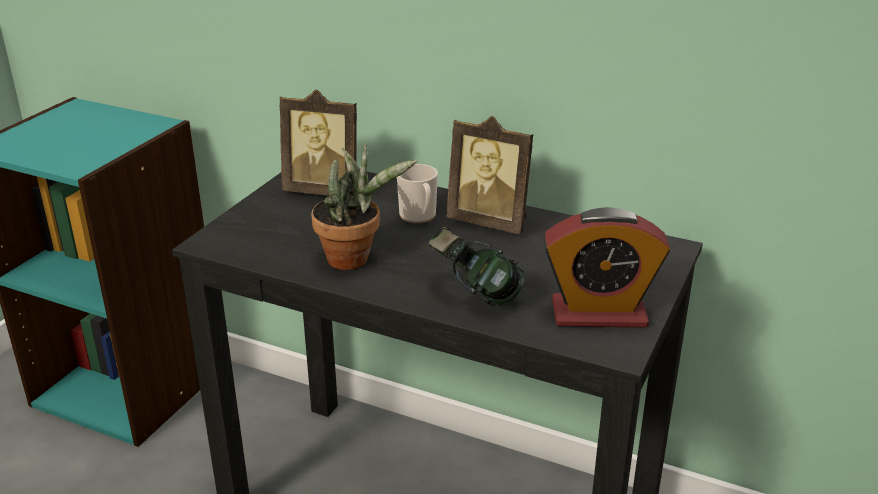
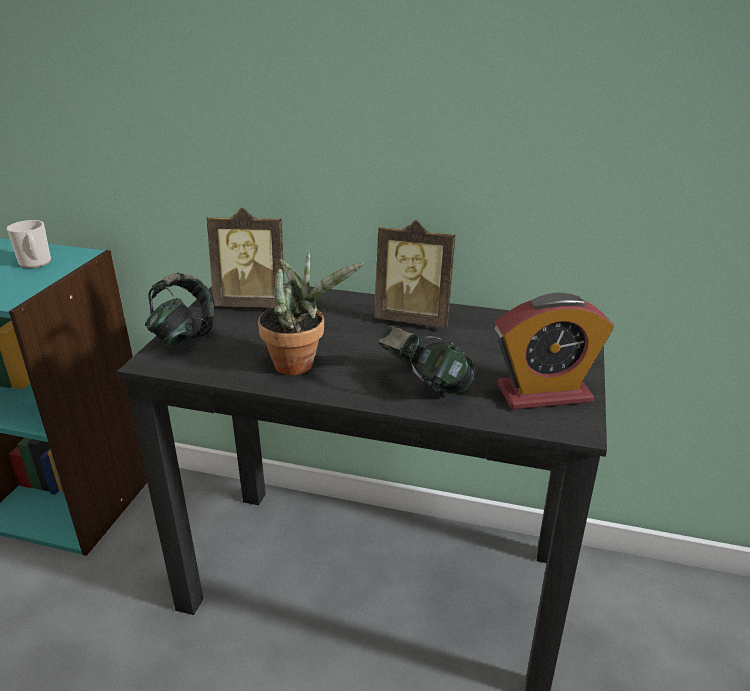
camera: 10 degrees left, 0 degrees up
(244, 219) = (183, 336): none -> headphones
(419, 216) = (348, 319): mug -> mug (36, 263)

